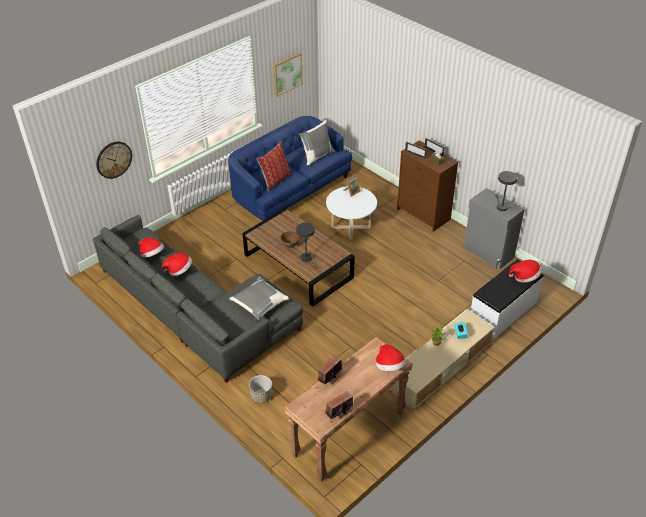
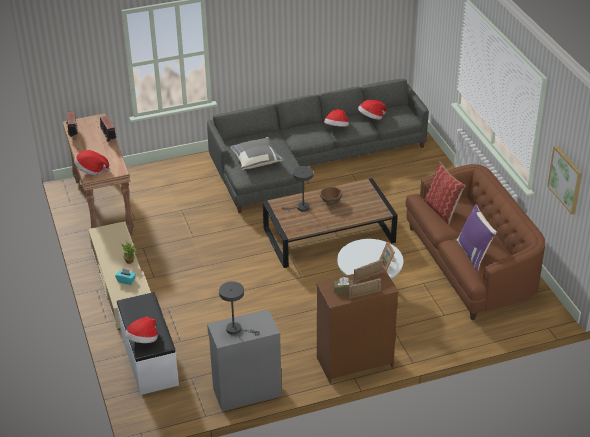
camera: 115 degrees right, 5 degrees down
(114, 159) = (443, 45): wall clock -> none
(261, 396) = (182, 173): planter -> none
(289, 189) = (471, 265): blue sofa -> brown sofa
(317, 156) = (474, 254): grey pillow -> purple pillow

